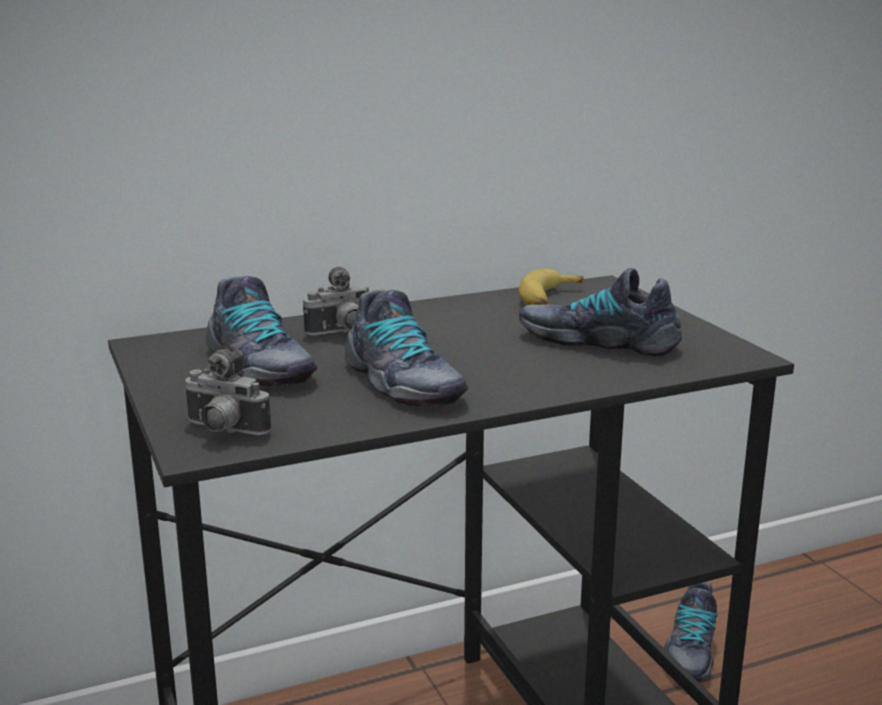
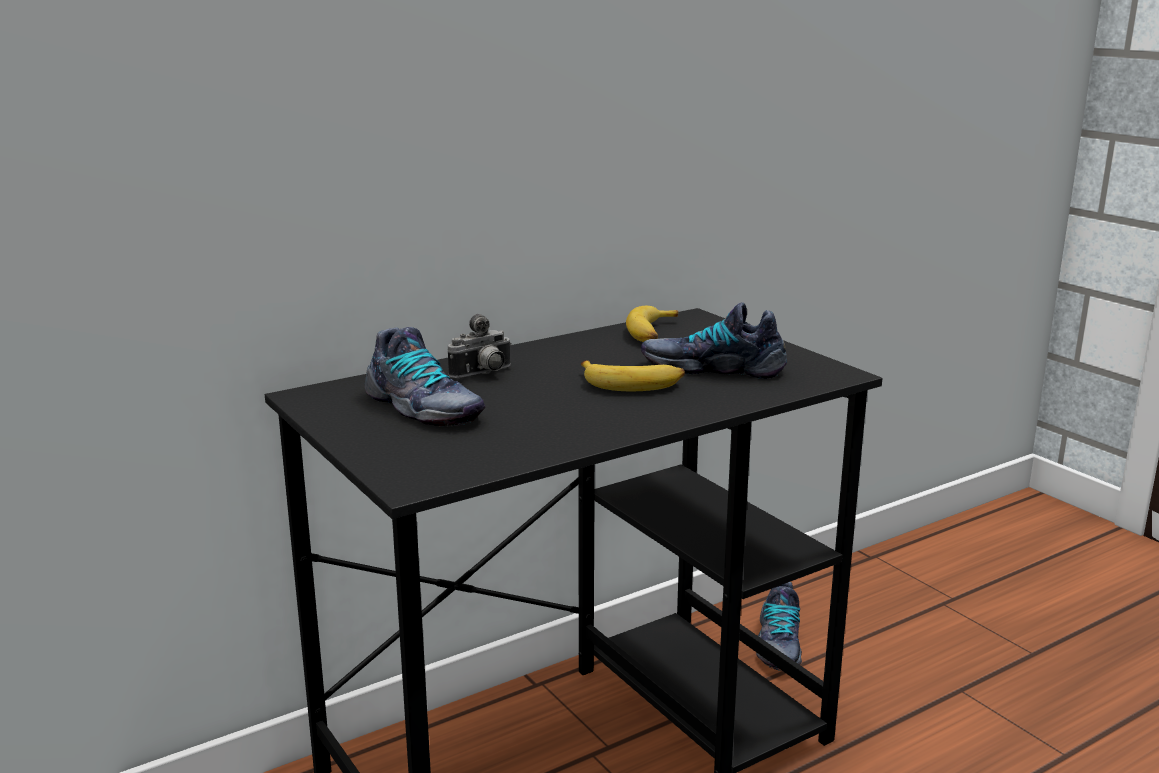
camera: 10 degrees left, 0 degrees up
(223, 431) = (424, 467): camera -> none
(401, 383) = (559, 415): shoe -> none
(499, 353) = (632, 383): none -> banana

